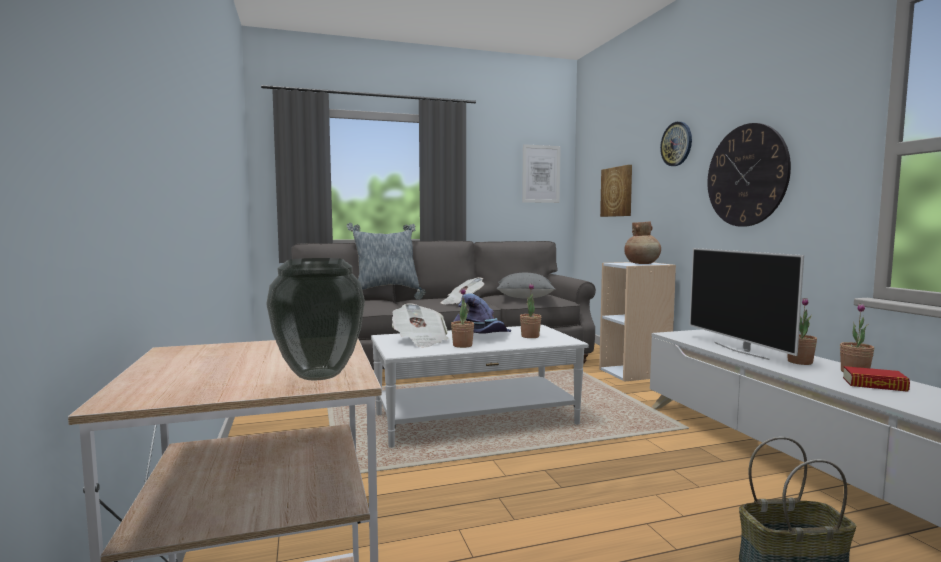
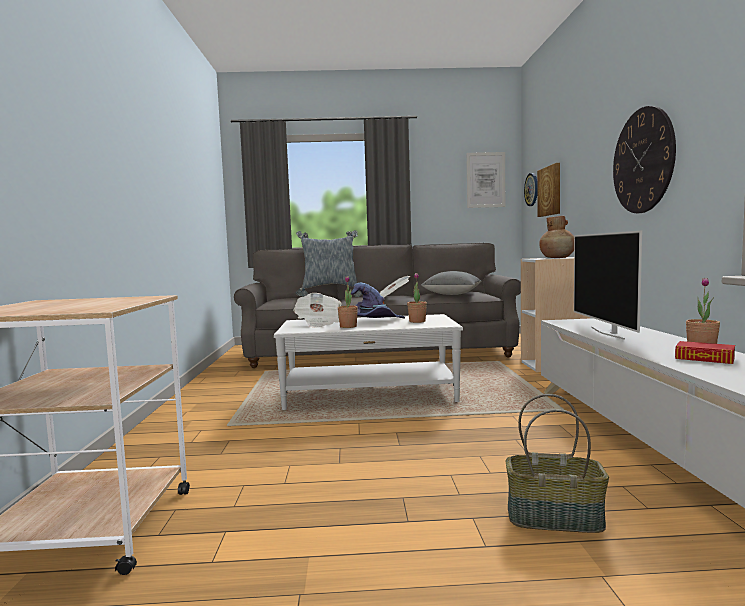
camera: 15 degrees right, 0 degrees up
(317, 375) = (89, 308): vase -> none
(676, 144) = (591, 137): wall clock -> wall clock (532, 189)
(800, 362) = (655, 341): potted plant -> none

